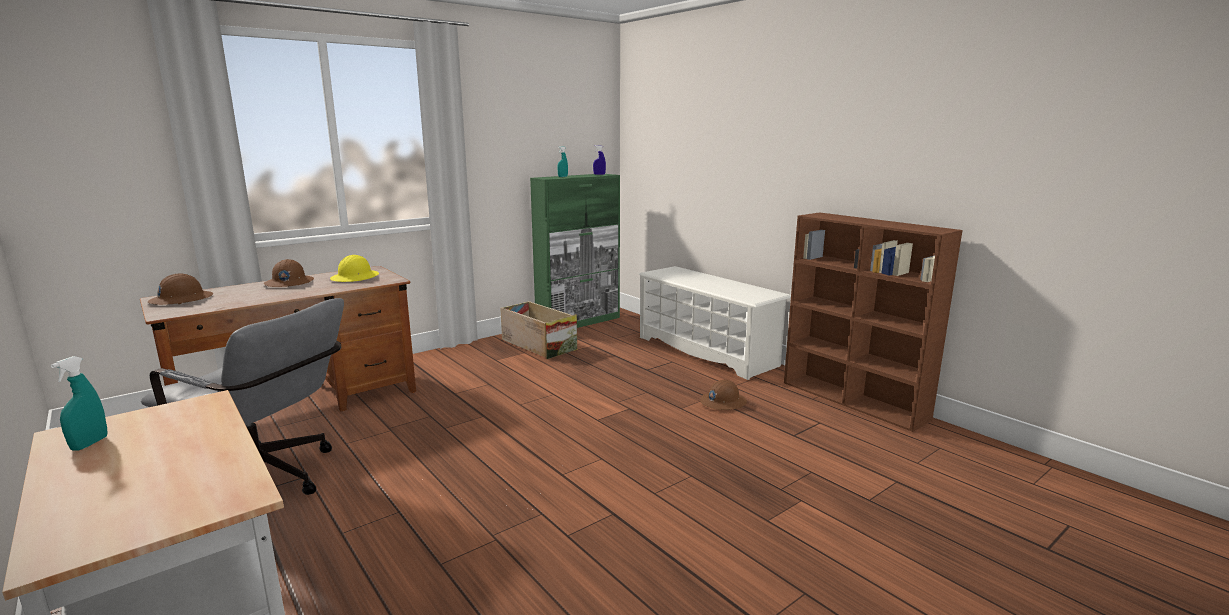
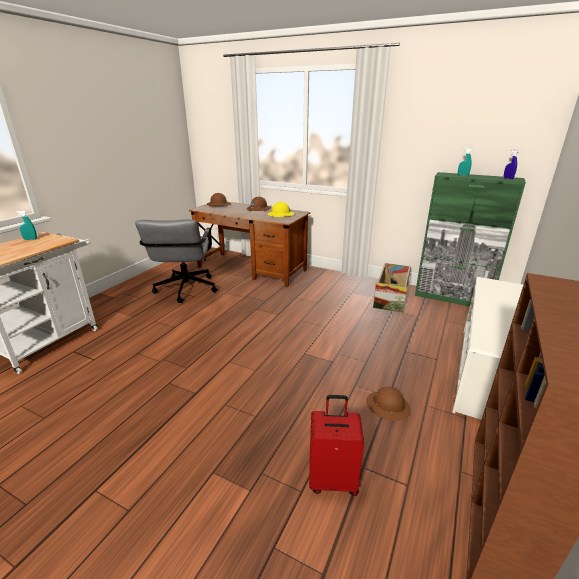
camera: 65 degrees right, 10 degrees up
(802, 453) = (333, 479): none -> red suitcase

